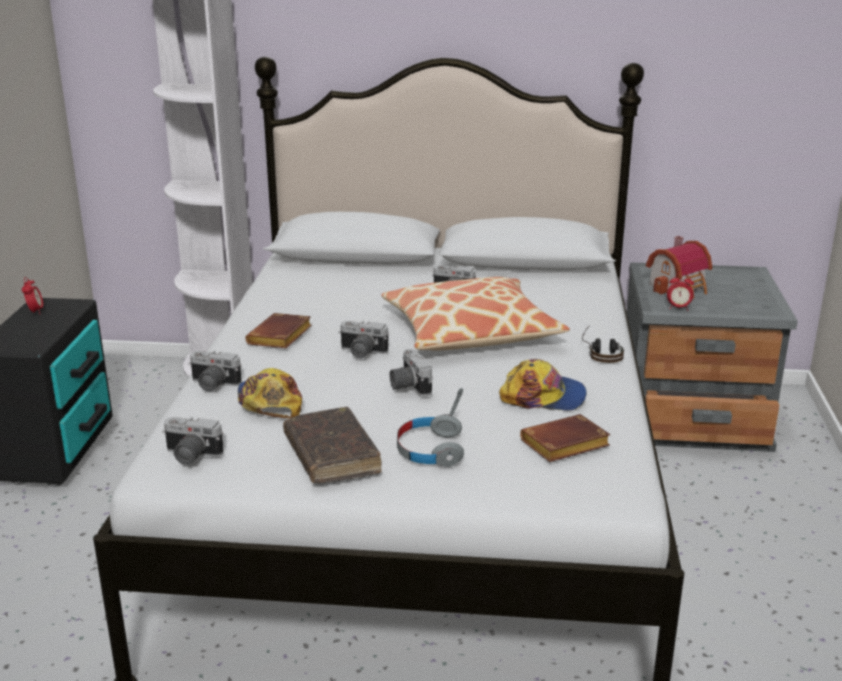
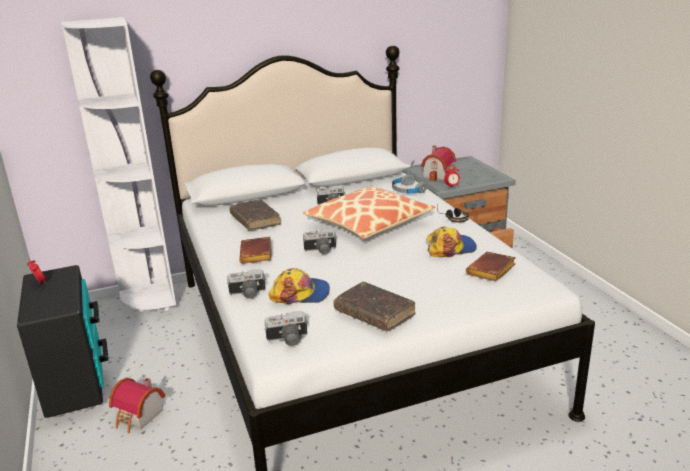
camera: 25 degrees left, 0 degrees up
(93, 514) = (139, 417): none -> toy house
(269, 402) = (300, 293): cap -> cap turned 135 degrees clockwise
(329, 292) = (255, 220): none -> brown book
(408, 386) = (371, 262): camera -> none
(430, 450) = (424, 294): grey headphones -> grey headphones (408, 190)

